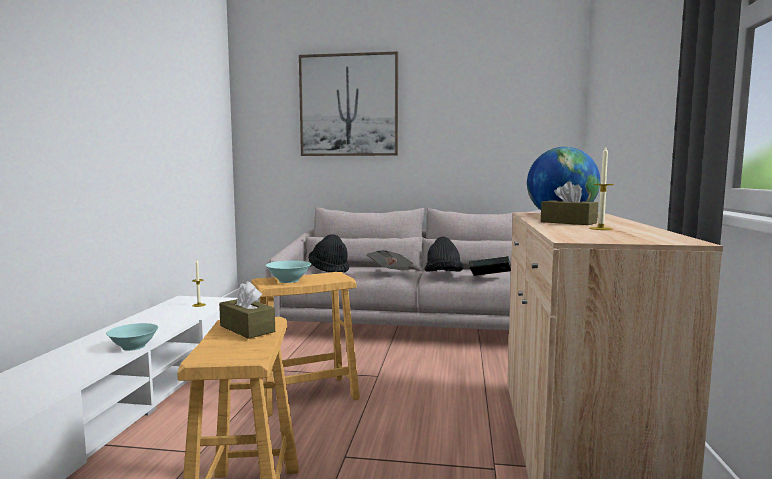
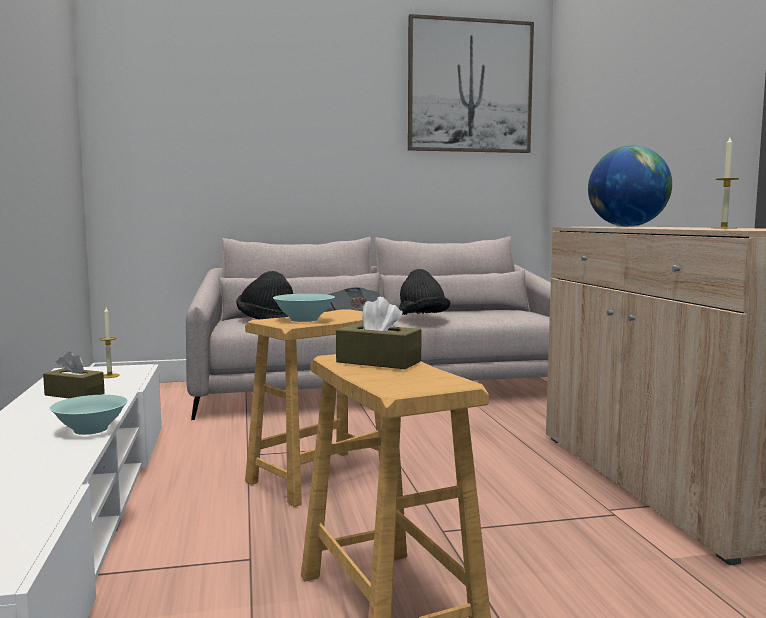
camera: 20 degrees left, 0 degrees up
(349, 105) = (262, 98): picture -> picture (469, 86)
(490, 278) = (480, 318): book -> none
(568, 222) = (664, 227): brown tissue box -> brown tissue box (74, 394)

